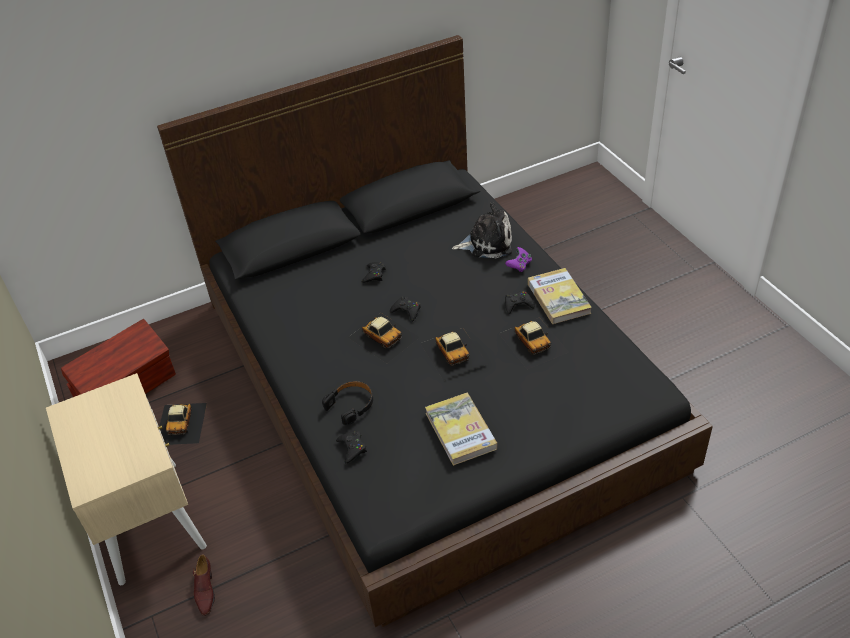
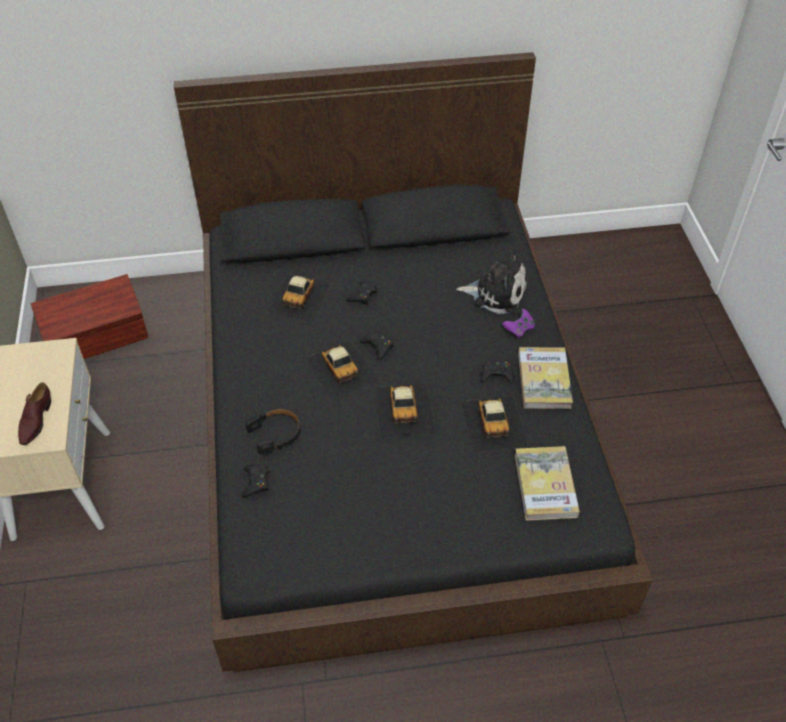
camera: 15 degrees right, 5 degrees up
(181, 423) = (133, 391): toy car -> toy car (300, 297)
(205, 590) = (84, 573): brown shoe -> brown shoe (35, 421)
(460, 431) = (372, 499): book -> book (545, 485)

